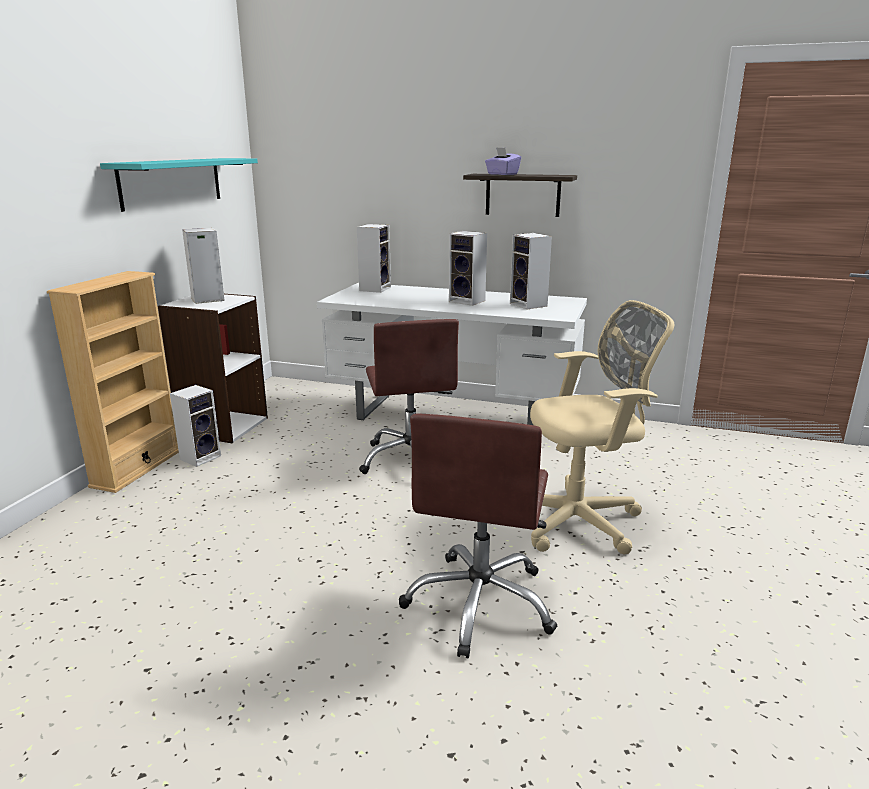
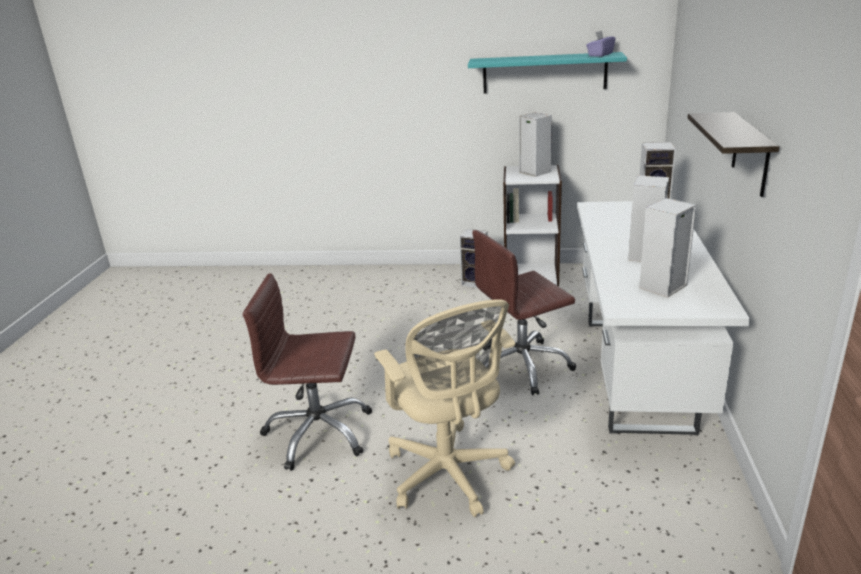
camera: 80 degrees right, 5 degrees up
(137, 468) = (449, 269): beige bookcase -> none
(502, 174) = (722, 122): purple tissue box -> purple tissue box (600, 55)

